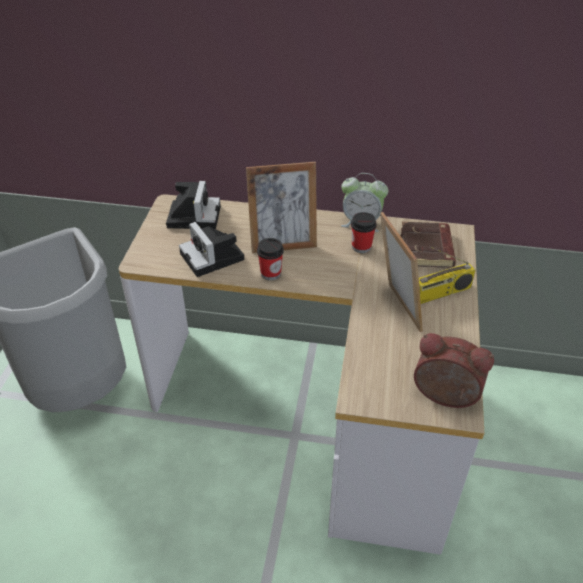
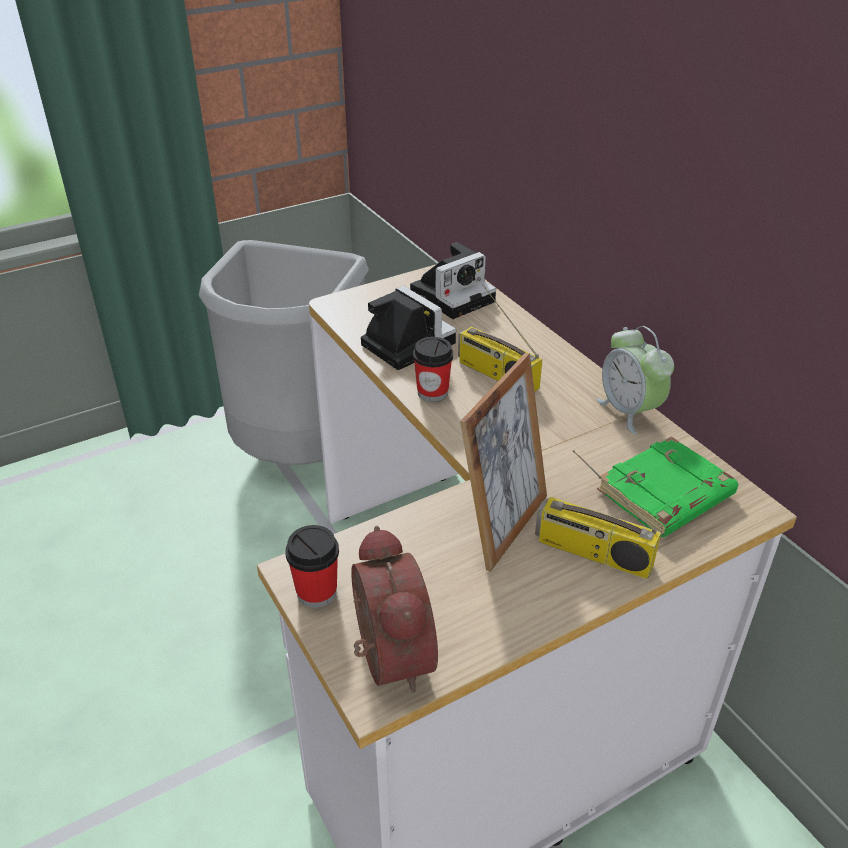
camera: 50 degrees right, 5 degrees down
(214, 258) = (405, 343): camera -> camera turned 120 degrees clockwise
(283, 244) = (496, 375): picture frame -> radio
(361, 247) = (581, 435): cup -> cup (316, 592)
(427, 249) = (666, 495): brown book -> green book

